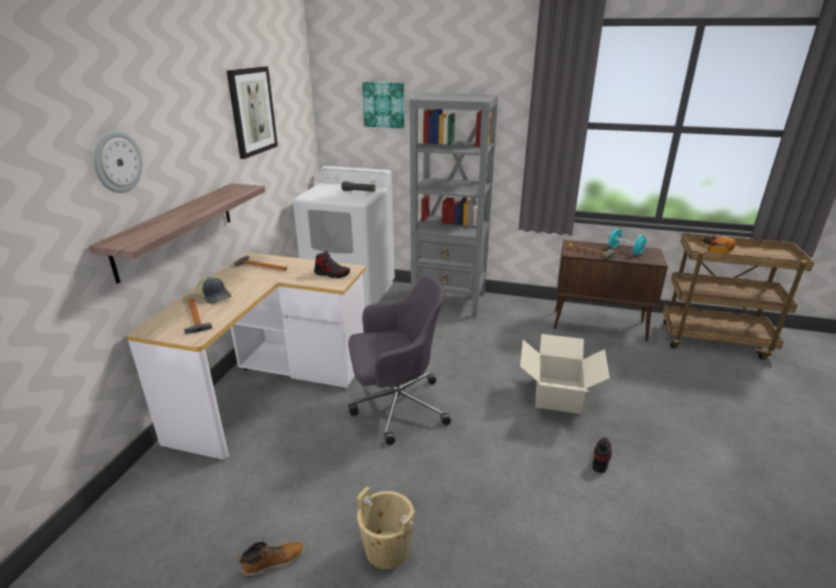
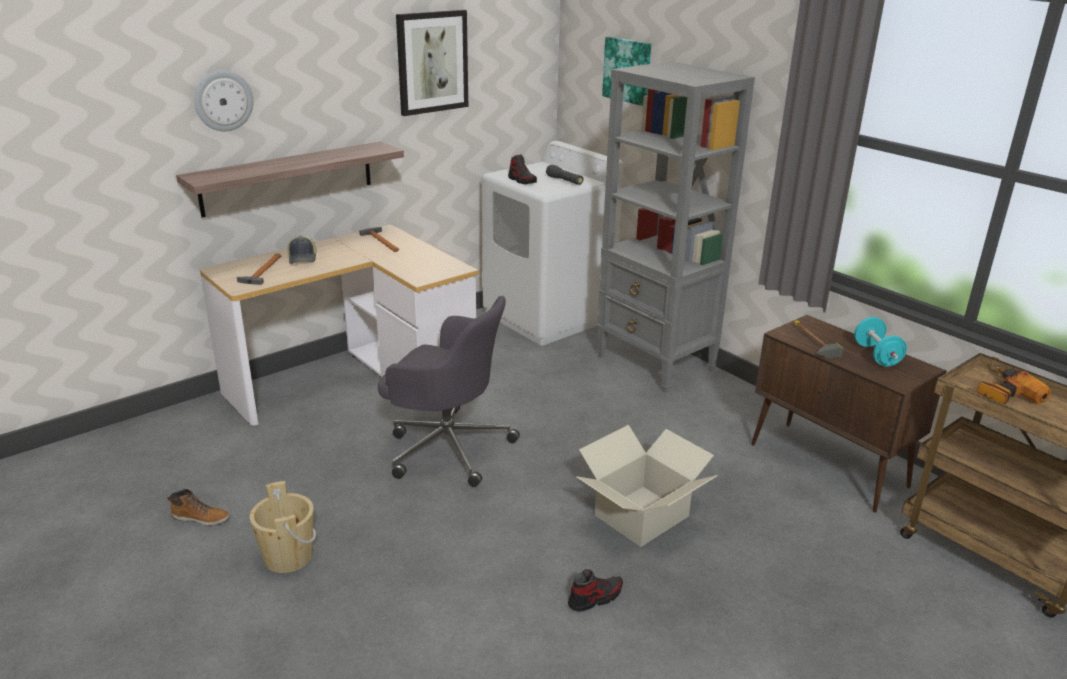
camera: 35 degrees right, 0 degrees up
(332, 274) = (431, 268): shoe -> shoe (522, 180)

